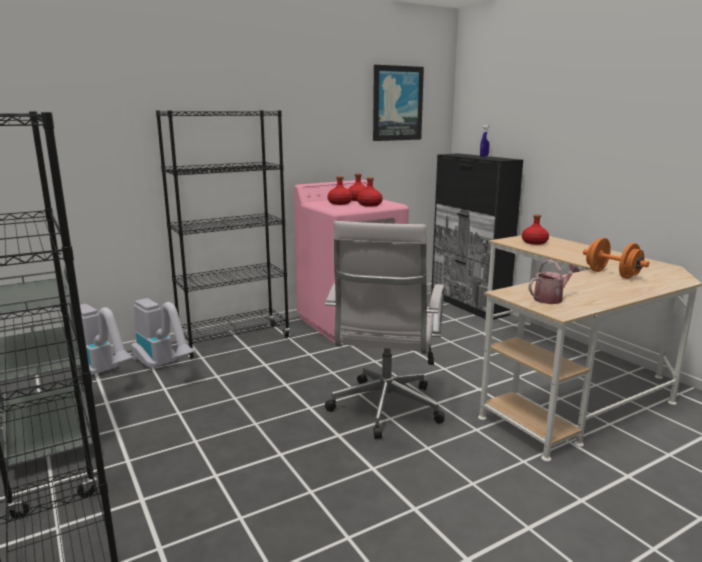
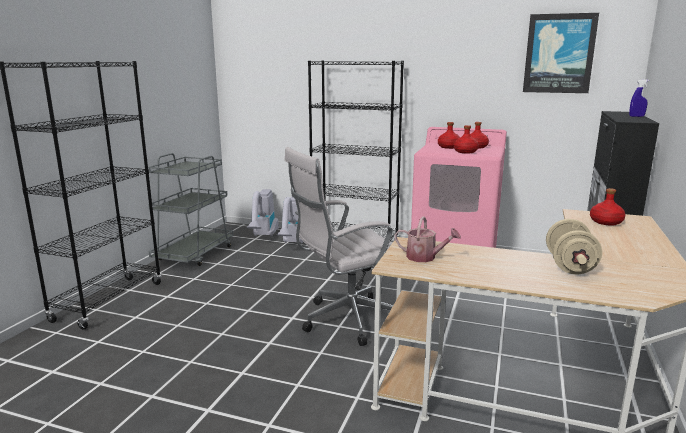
camera: 50 degrees right, 0 degrees up
(612, 274) = (569, 266): orange dumbbell -> beige dumbbell

